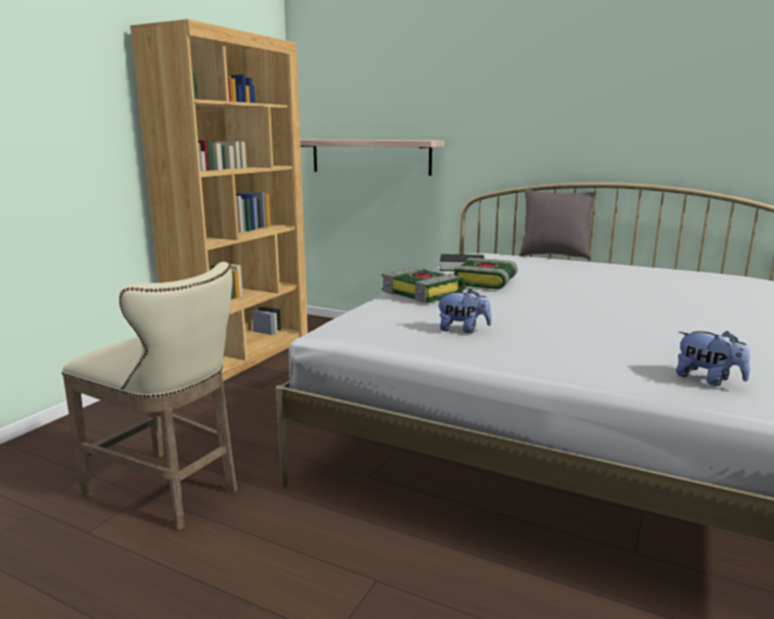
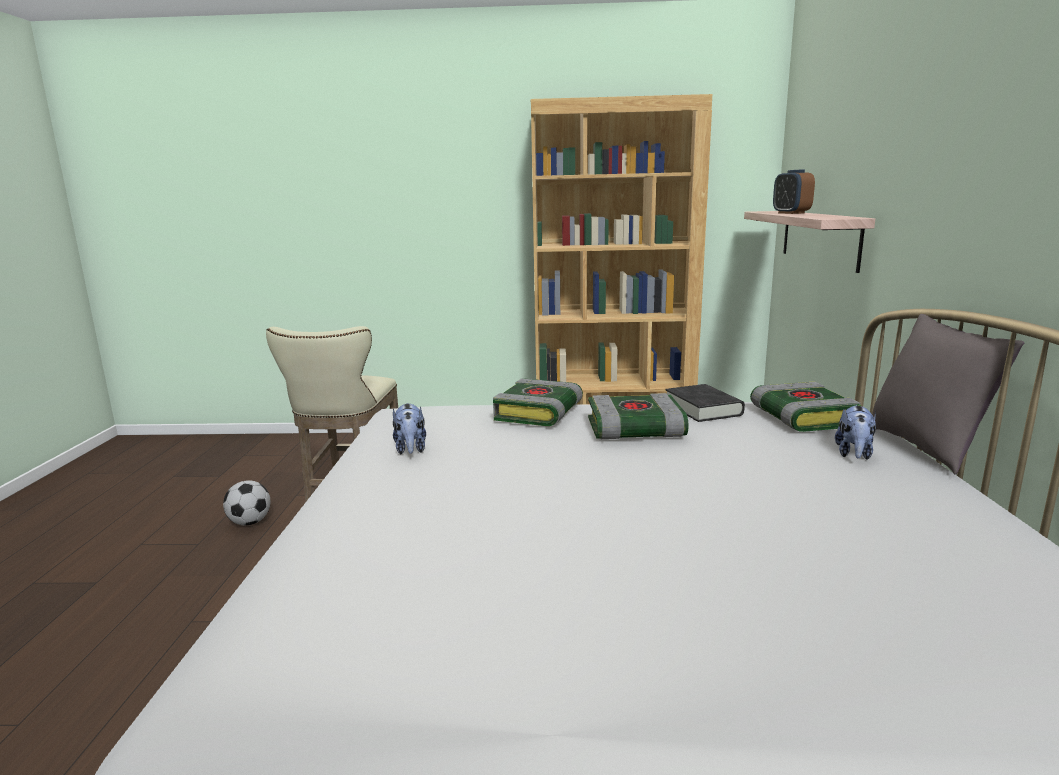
camera: 65 degrees right, 0 degrees up
(118, 577) = (250, 522): none -> football
(350, 139) = (791, 213): none -> alarm clock
(499, 258) = (800, 417): none -> book
(708, 380) = (281, 599): plush toy -> plush toy (854, 454)

